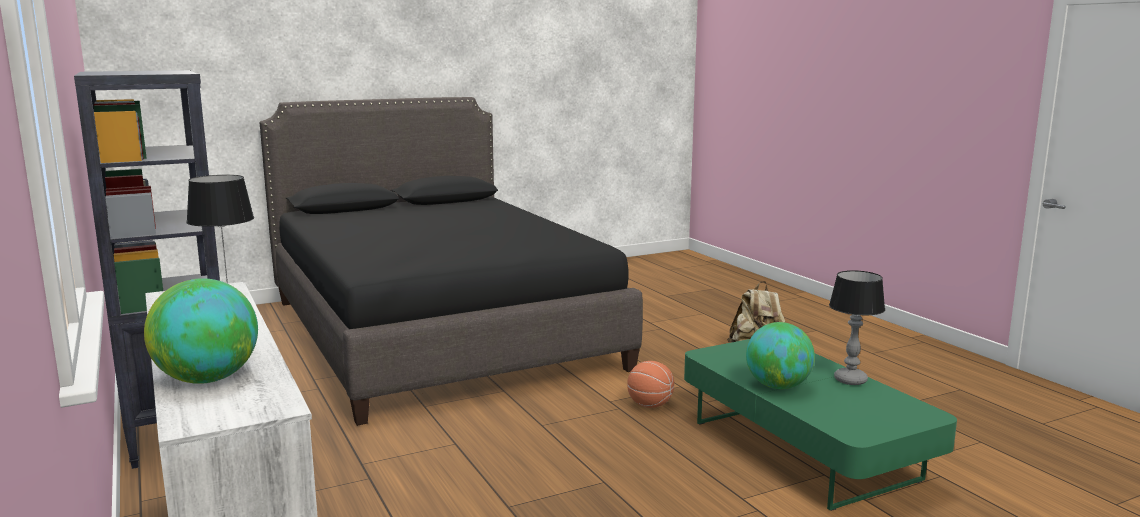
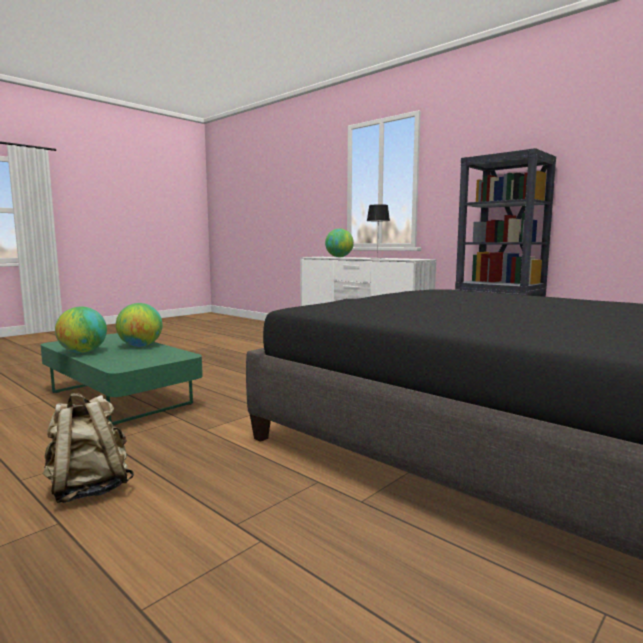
camera: 160 degrees right, 5 degrees down
(650, 405) = (231, 411): basketball -> none
(849, 380) = (83, 352): table lamp -> globe

